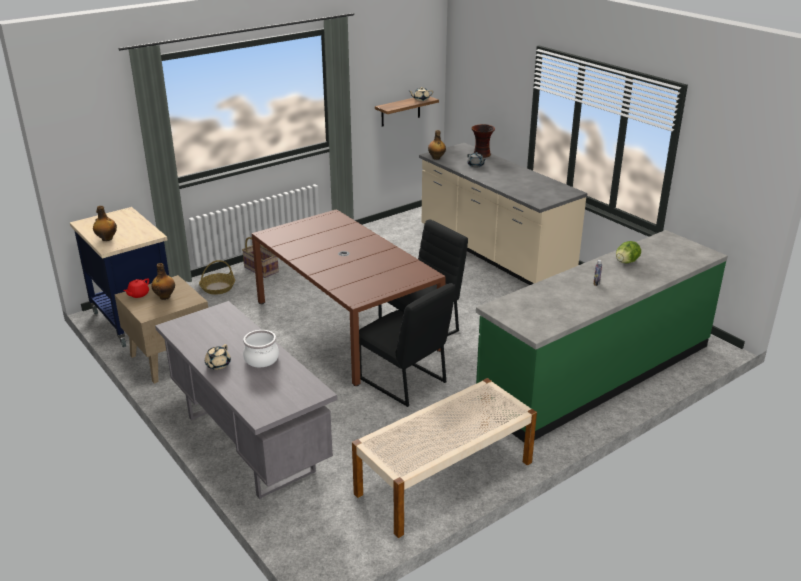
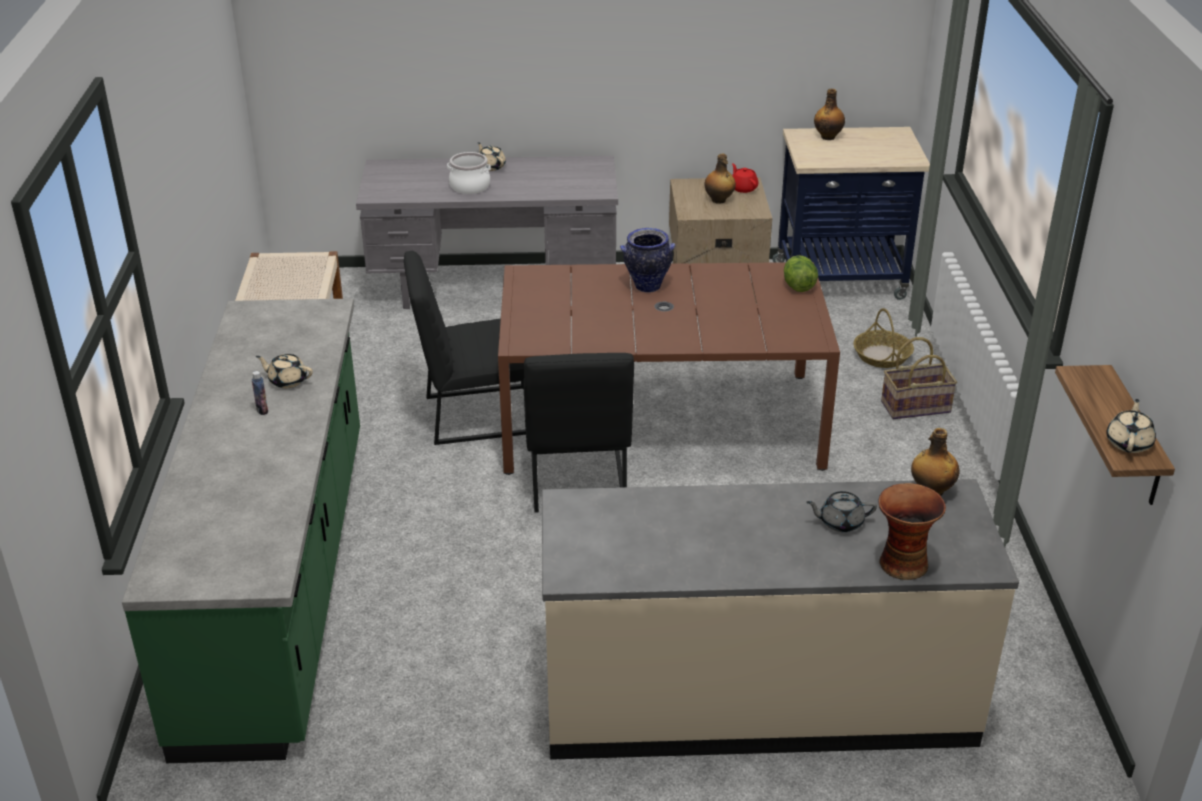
camera: 125 degrees right, 5 degrees up
(329, 263) = (647, 287): none -> vase
(568, 288) = (287, 381): none -> beige teapot
(626, 262) = (268, 474): lettuce -> lettuce (798, 286)

